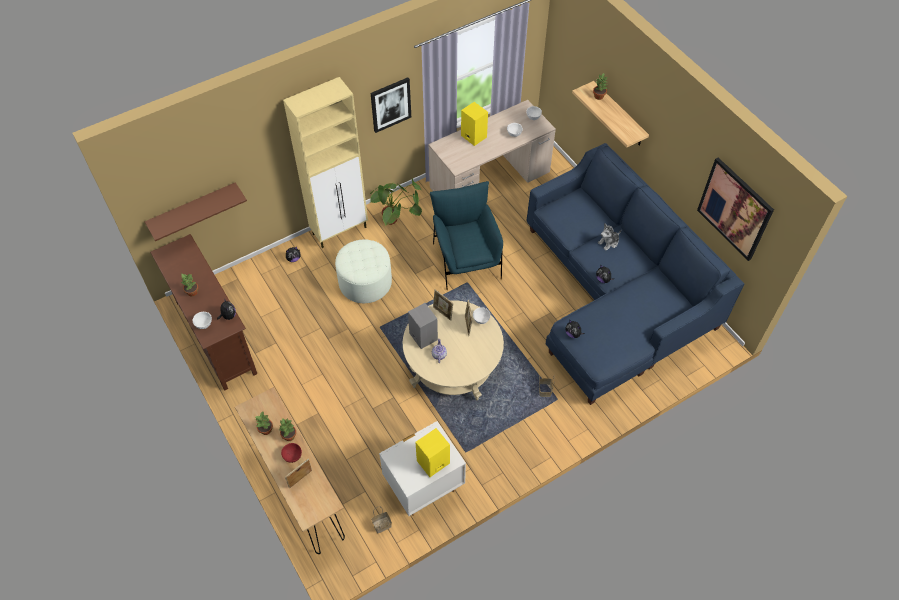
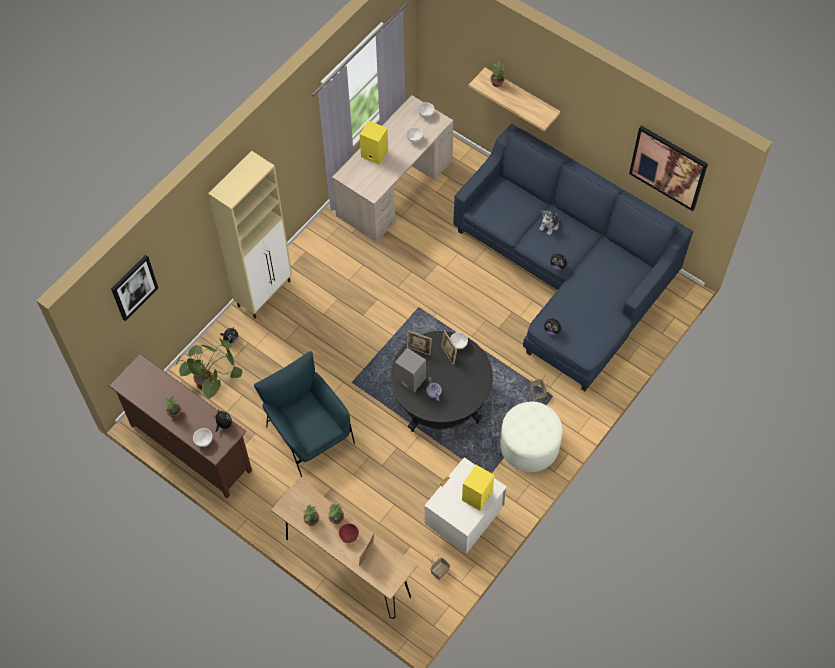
camera: 20 degrees left, 5 degrees up
(193, 209) = (137, 327): brown shelf -> none
(365, 282) = (316, 340): white ottoman -> white ottoman (529, 445)
(390, 104) = (293, 153): picture -> picture (134, 287)
(397, 221) = (319, 265): potted plant -> potted plant (212, 383)
(453, 366) = (440, 397): beige coffee table -> black coffee table
(466, 259) = (407, 283): blue armchair -> blue armchair (308, 432)

